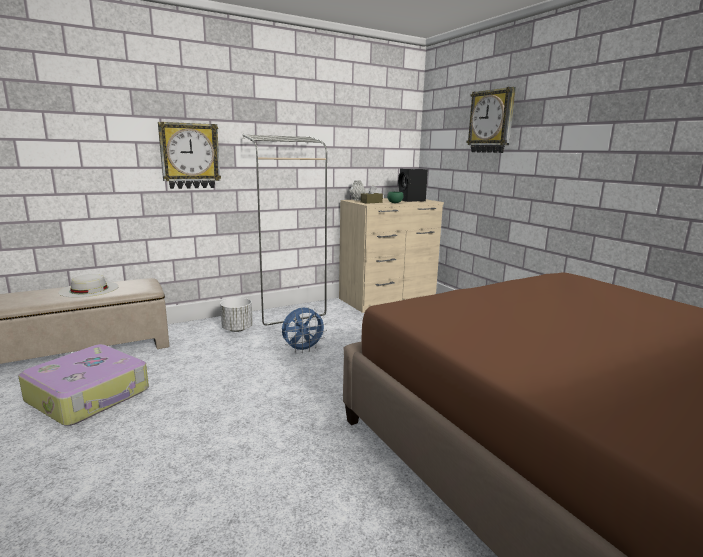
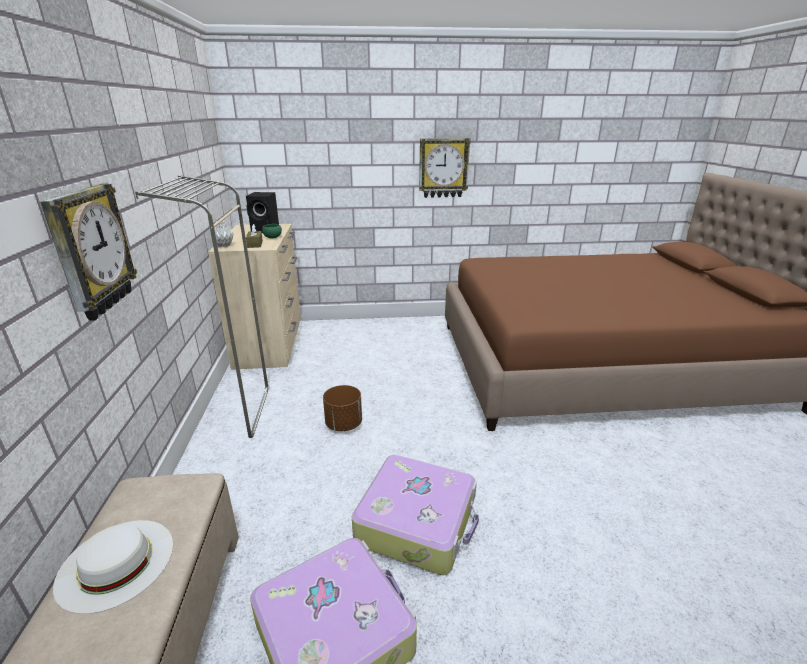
camera: 65 degrees left, 10 degrees up
(195, 405) = (417, 522): none -> suitcase
(237, 329) = (239, 462): white planter -> none
(303, 350) = (343, 424): blue fan -> brown planter
(491, 121) = (335, 137): wall clock -> wall clock (443, 168)

